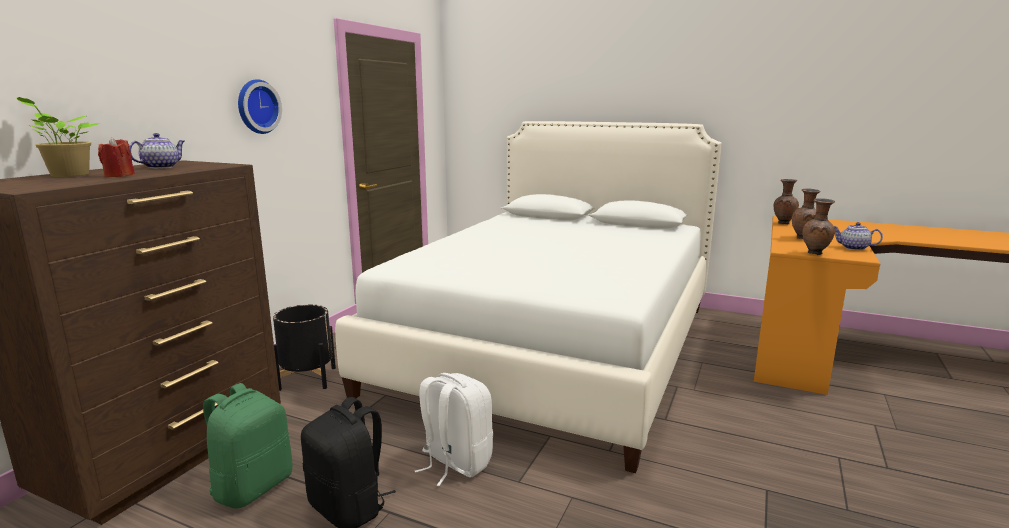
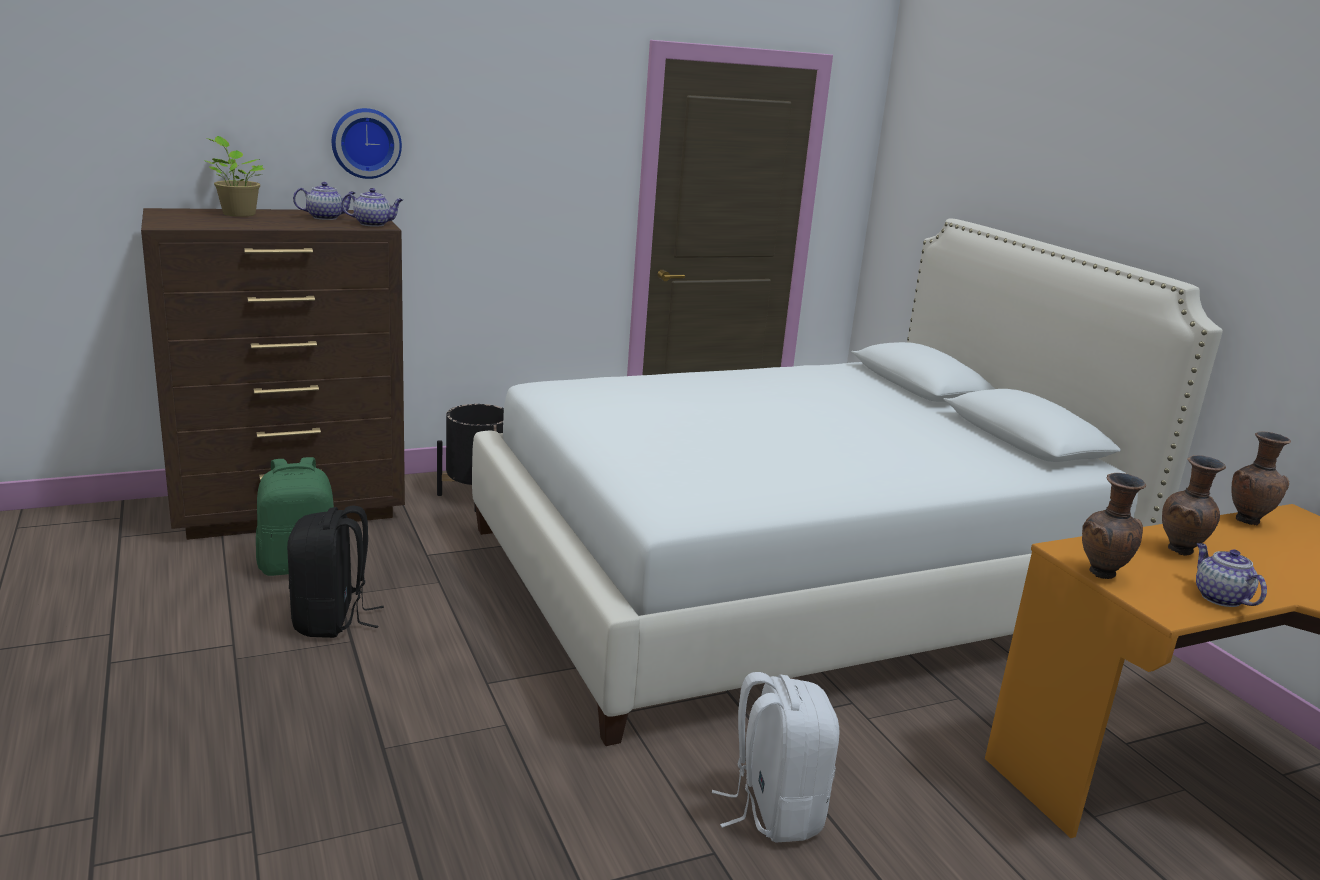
camera: 40 degrees right, 5 degrees up
(119, 175) = (261, 223): red candle -> none
(218, 165) = (373, 224): none -> teapot
(256, 106) = (497, 155): wall clock -> wall clock (365, 143)
(455, 463) = (465, 635): white backpack -> white backpack (774, 810)

